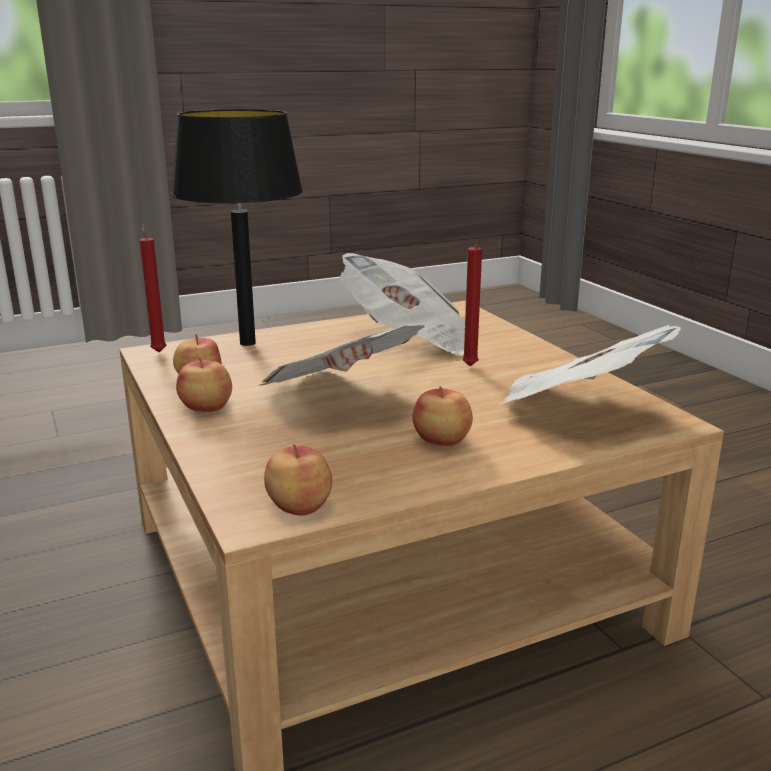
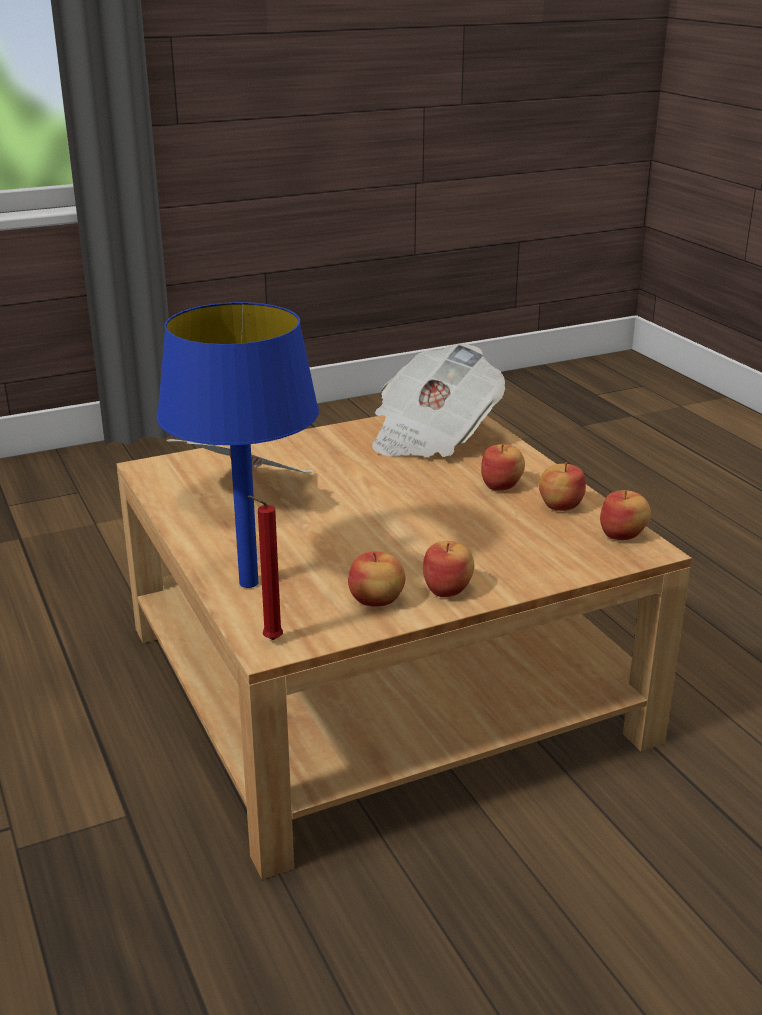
camera: 90 degrees left, 5 degrees up
(247, 343) = (249, 583): black table lamp -> blue table lamp
(340, 398) = (418, 525): newspaper -> none
(385, 472) = (560, 505): none -> apple
(471, 367) = (339, 468): red candle -> none

